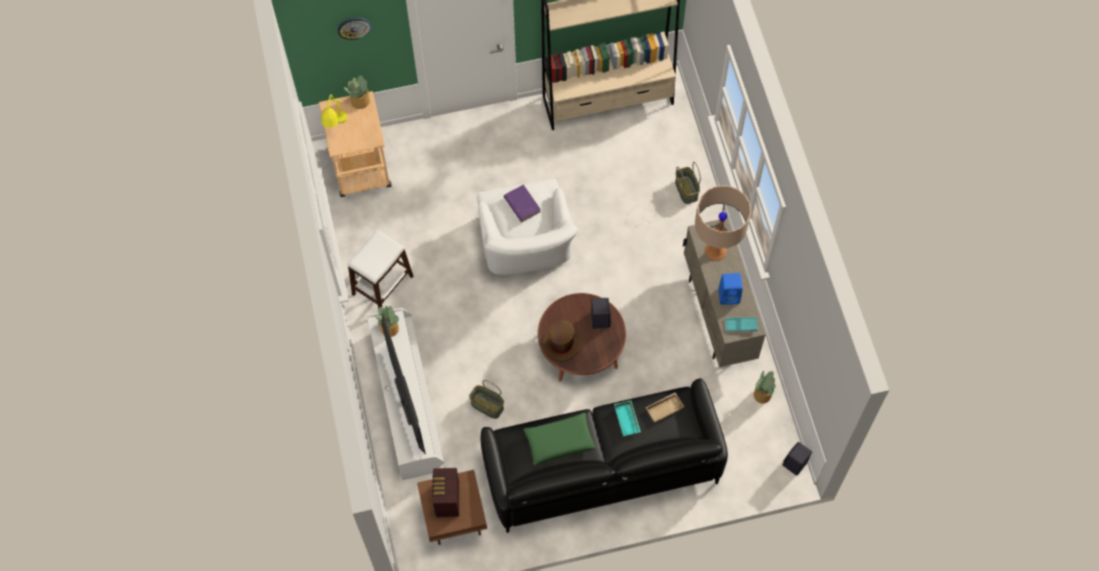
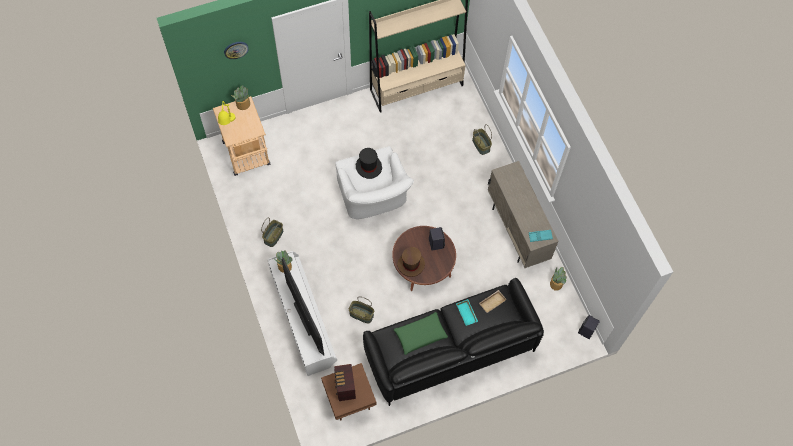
camera: 10 degrees left, 0 degrees up
(382, 285) = (273, 236): white stool -> basket
(521, 204) = (368, 167): purple book -> black hat
(715, 250) = (514, 185): beige table lamp -> none
(729, 295) = (529, 216): blue speaker -> none

